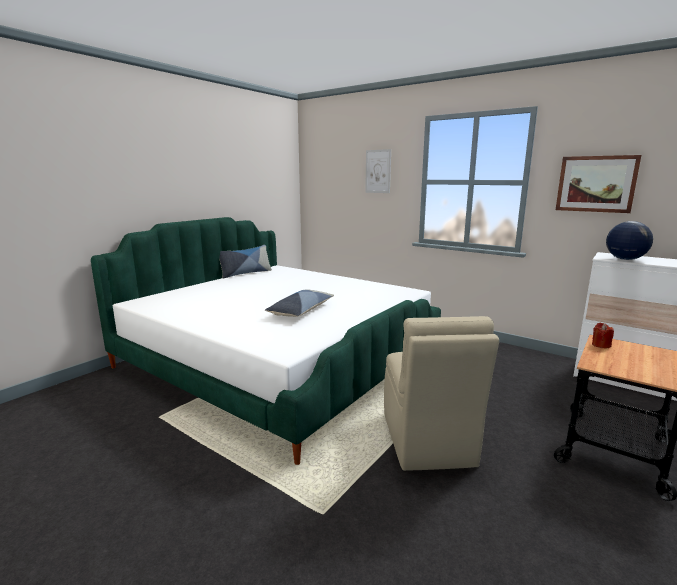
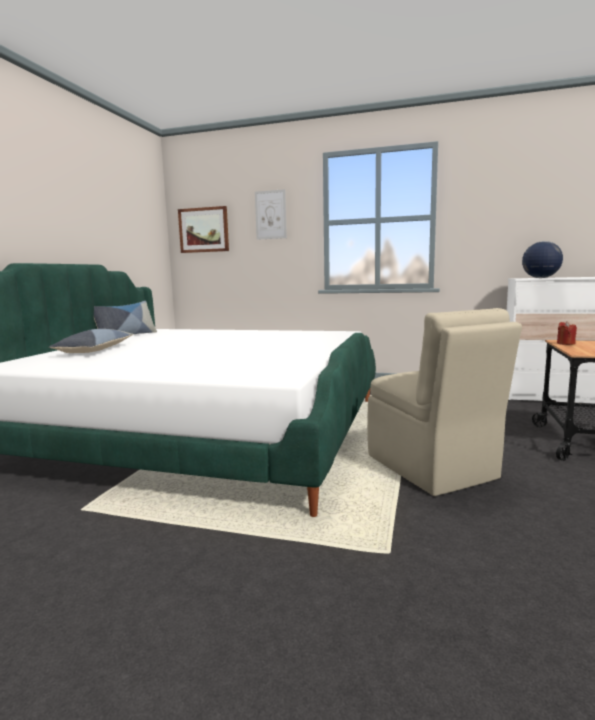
camera: 20 degrees left, 5 degrees down
(301, 310) = (245, 352): pillow -> pillow (95, 350)
(596, 184) = (499, 214): picture -> picture (204, 230)

